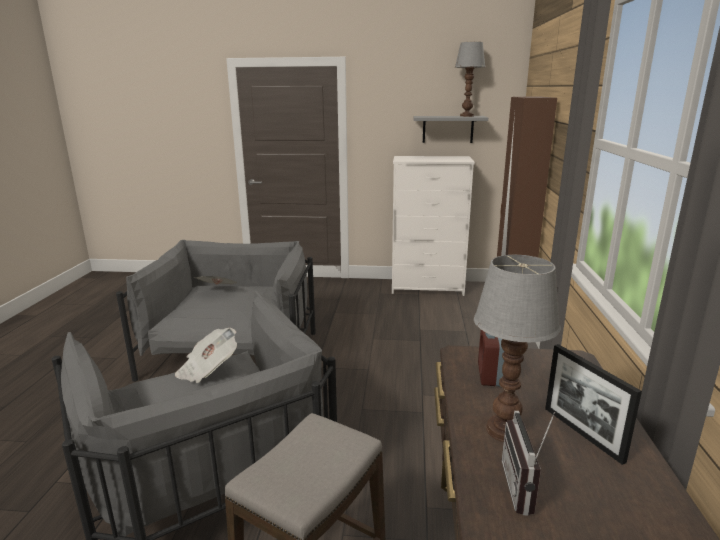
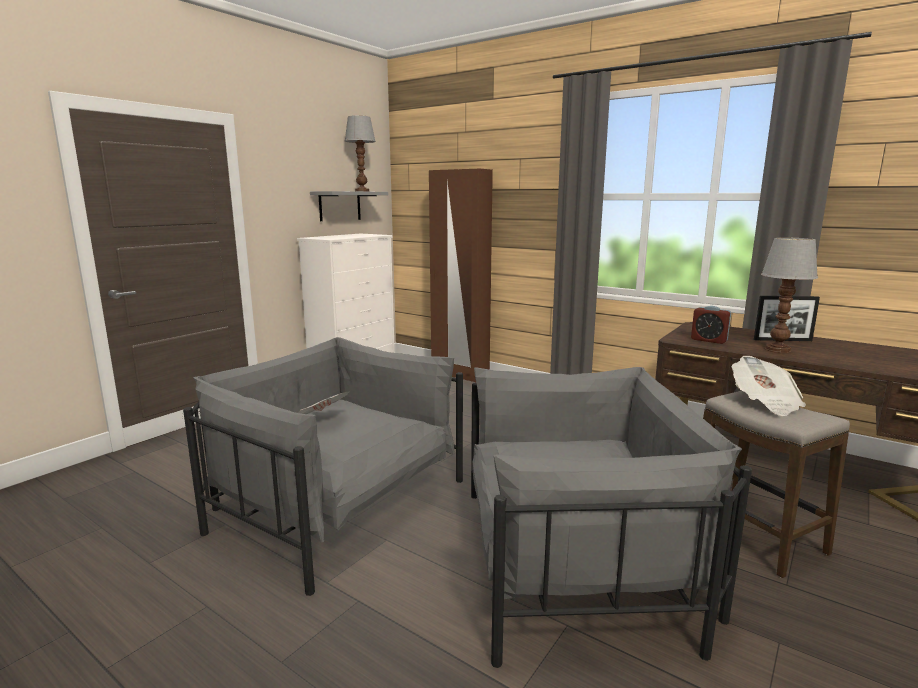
camera: 60 degrees left, 5 degrees down
(208, 369) = (538, 451): newspaper -> newspaper (765, 403)
(526, 488) = (835, 357): radio -> none

